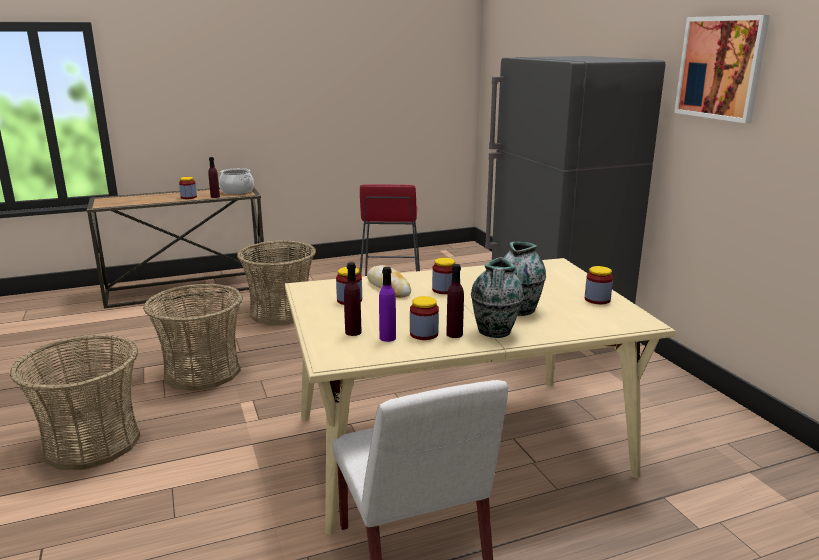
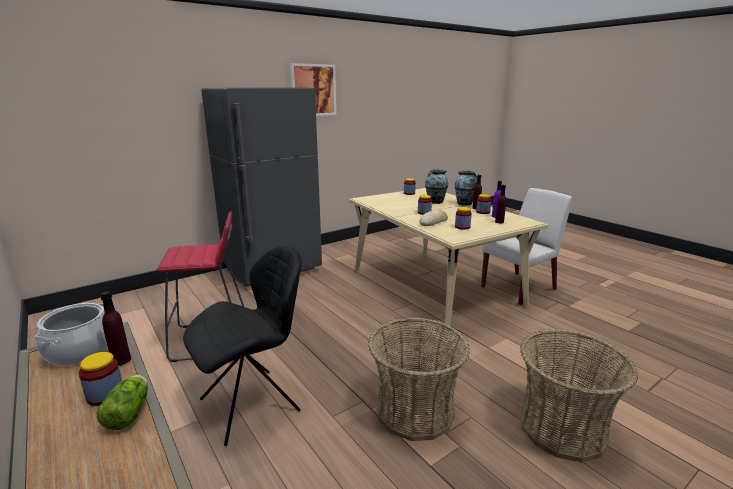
camera: 105 degrees left, 0 degrees up
(168, 200) = (130, 411): none -> lettuce
(281, 312) = (253, 403): basket -> black chair

